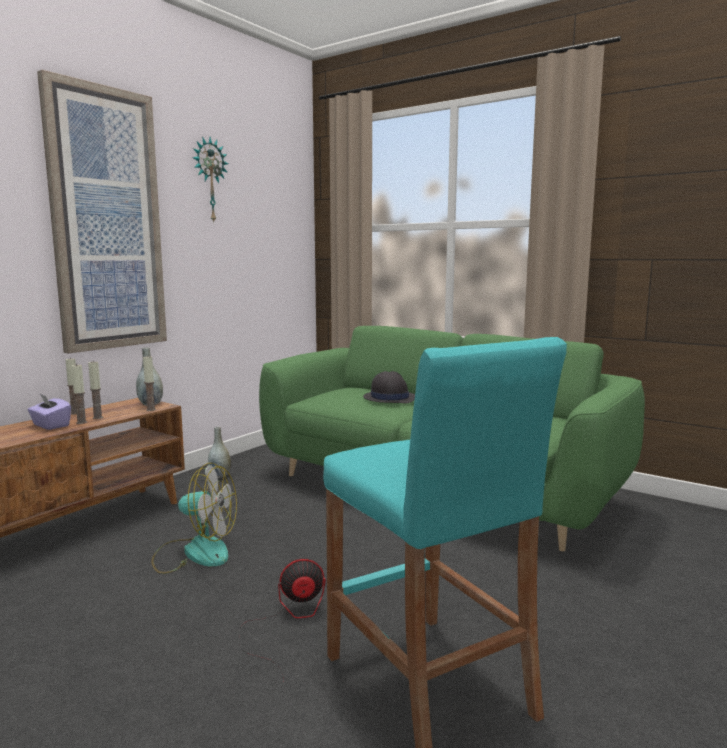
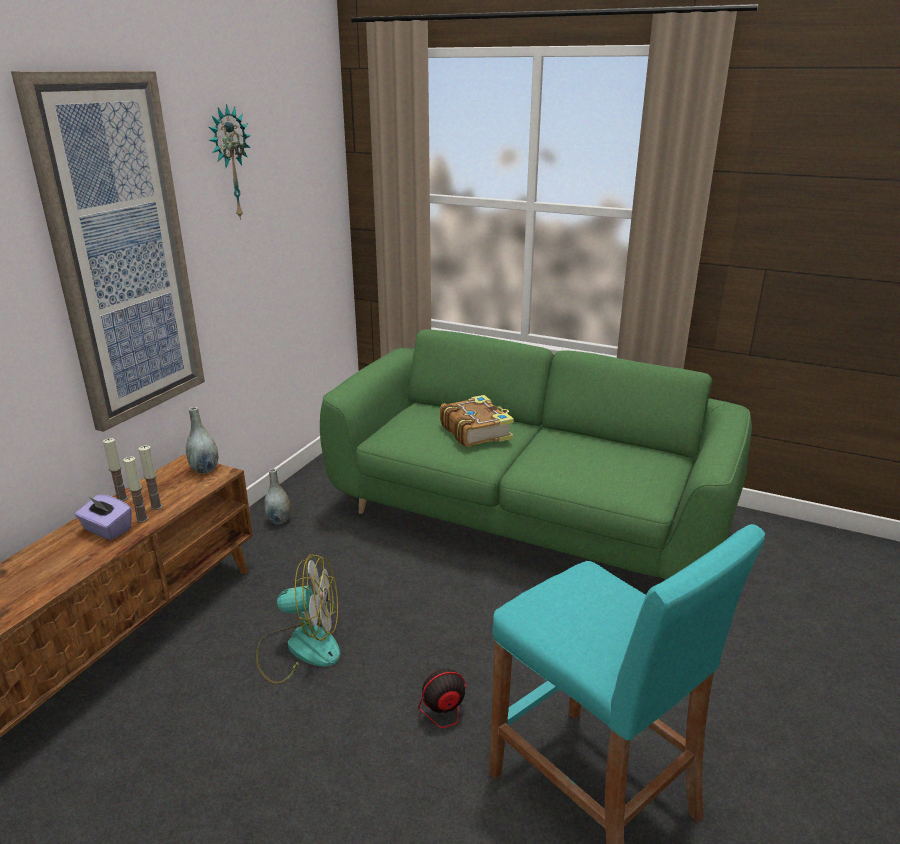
camera: 10 degrees left, 15 degrees up
(151, 409) = (212, 483): candle -> none
(389, 398) = (476, 431): black hat -> book

